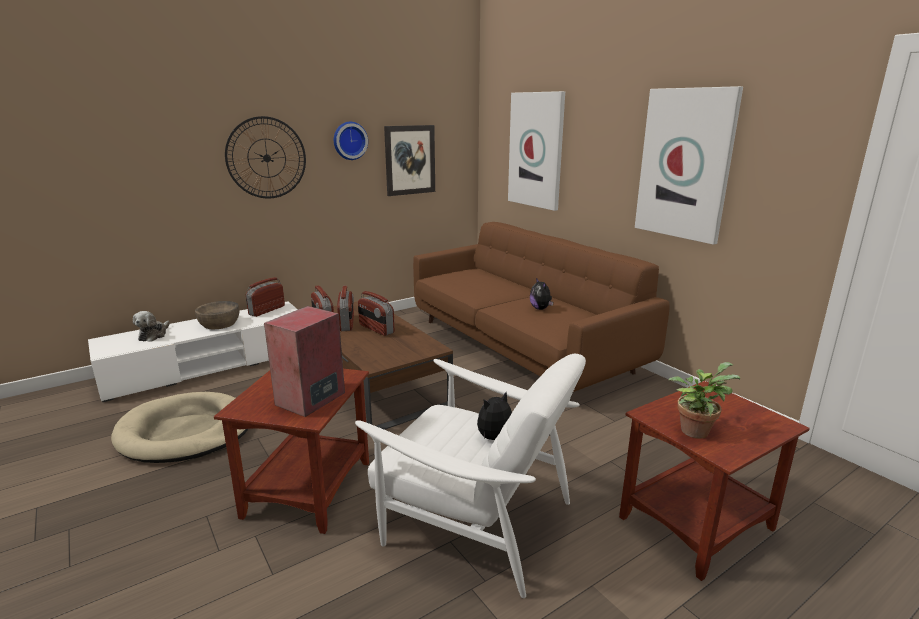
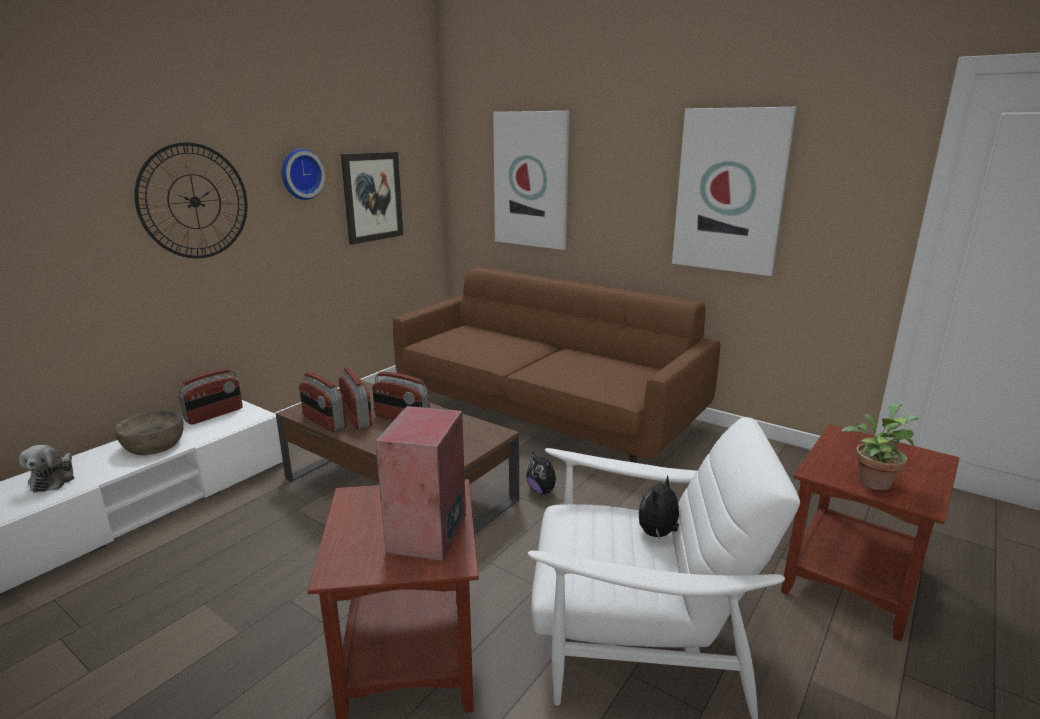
camera: 20 degrees left, 0 degrees up
(186, 432) = (168, 616): beige dog bed -> none
(266, 310) = (214, 415): radio -> radio turned 150 degrees counterclockwise
(541, 308) = (583, 366): plush toy -> plush toy (542, 491)

